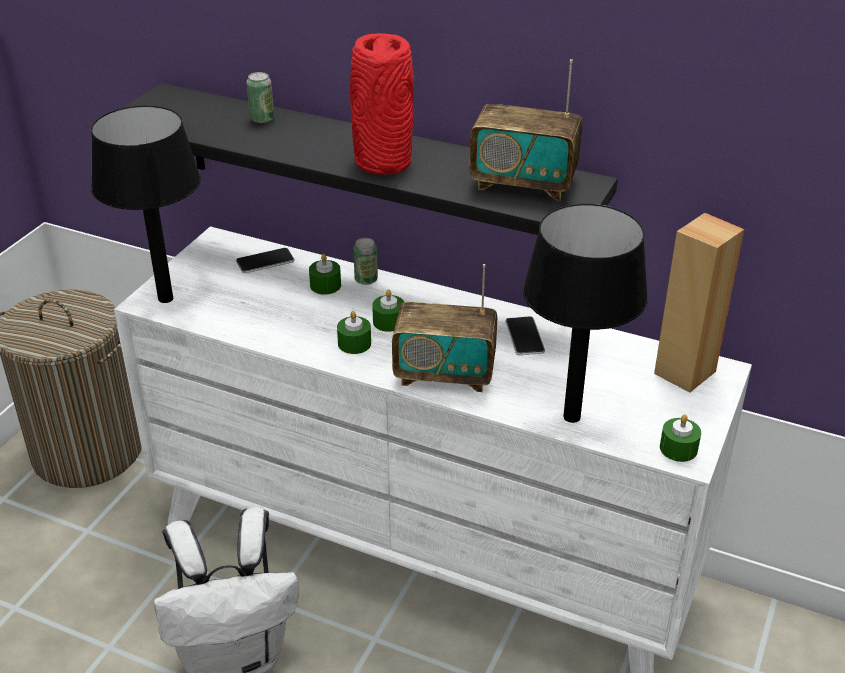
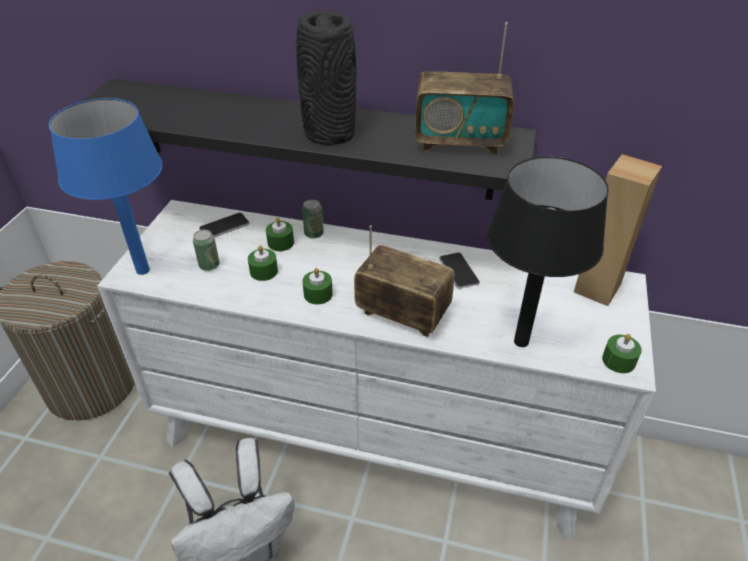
camera: 10 degrees left, 5 degrees up
(165, 298) = (142, 270): black table lamp -> blue table lamp
(262, 119) = (210, 103): can -> can (209, 265)
(382, 163) = (329, 134): red vase -> black vase
(389, 321) = (342, 270): green candle -> green candle (264, 271)
(444, 374) = (402, 314): radio -> radio turned 150 degrees counterclockwise

